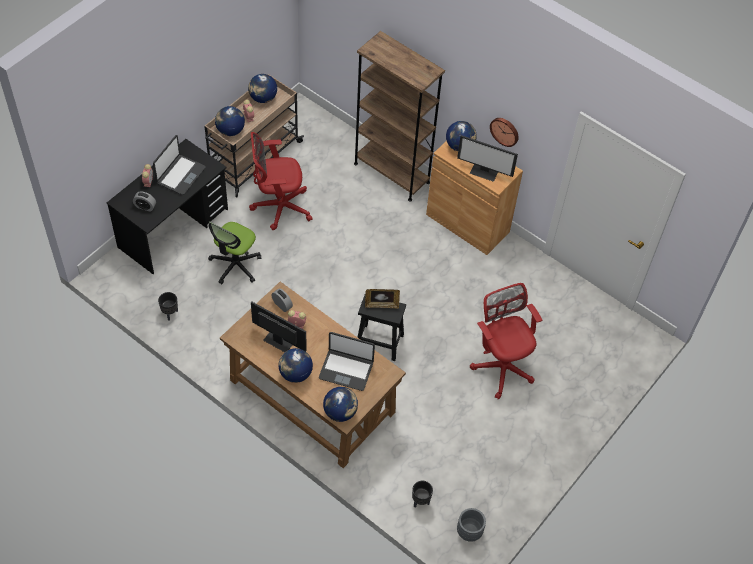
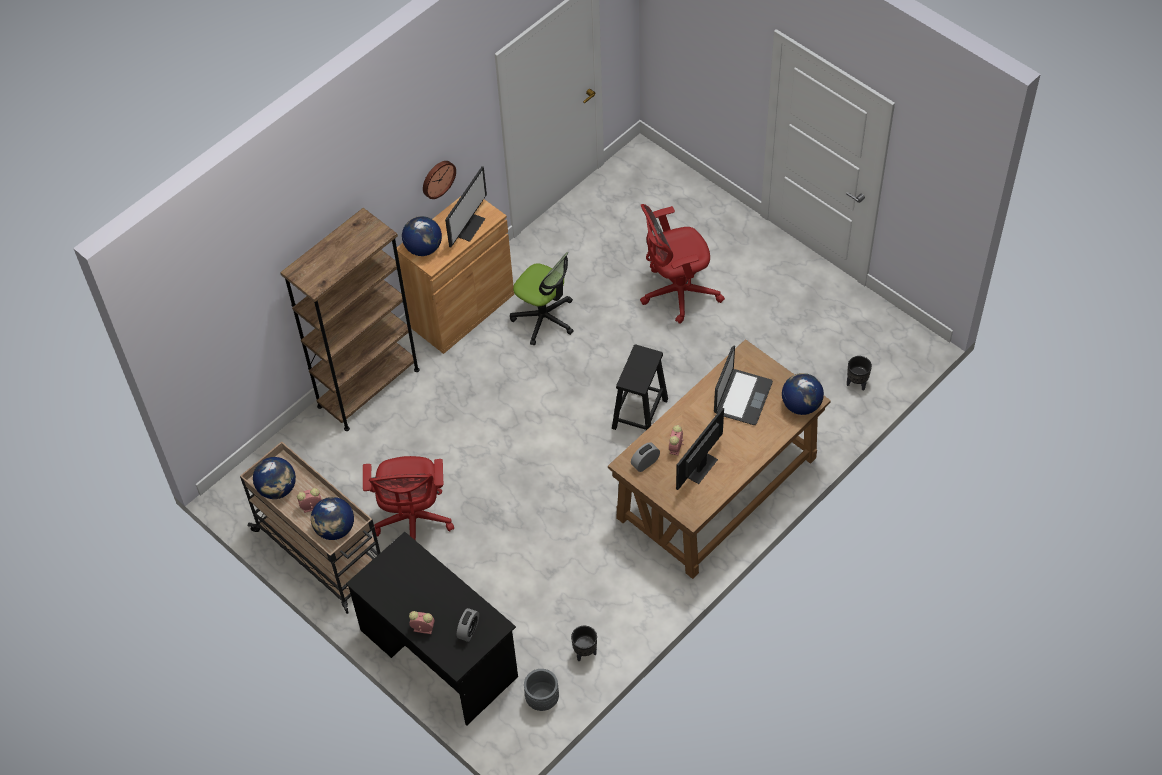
camera: 80 degrees left, 0 degrees up
(180, 175) = (414, 588): laptop -> none
(235, 265) = (509, 574): office chair -> office chair (544, 318)
(295, 374) = (748, 450): globe -> none
(381, 305) = (635, 368): picture frame -> none
(469, 532) = (892, 340): grey planter -> grey planter (542, 699)

